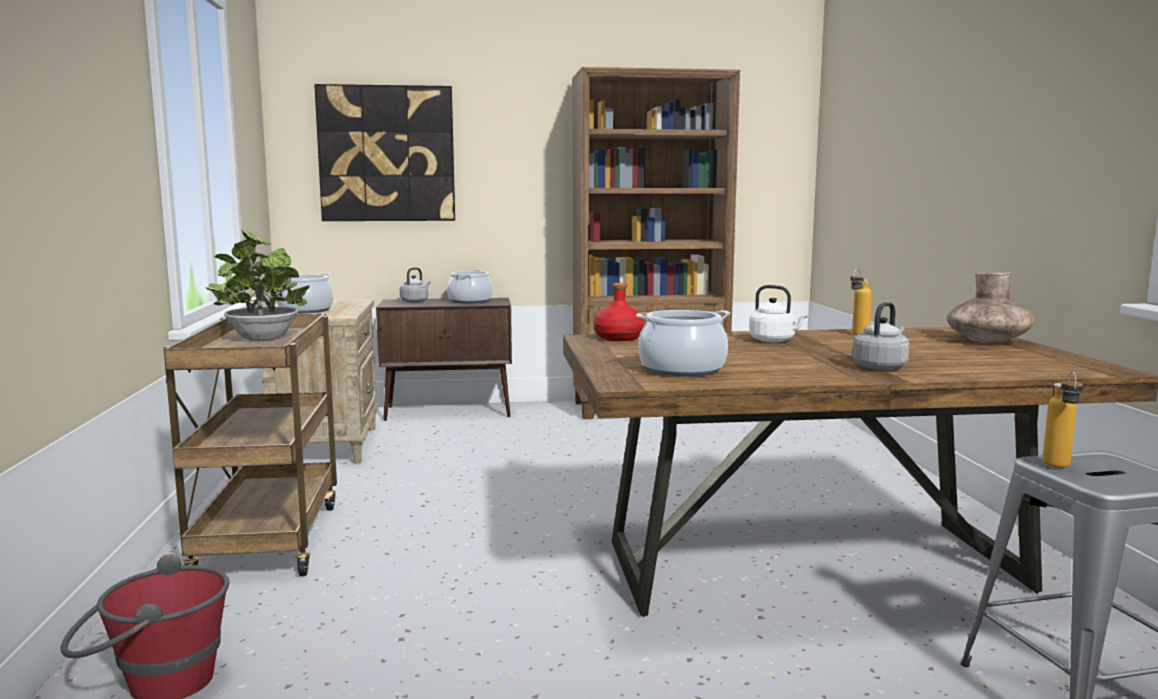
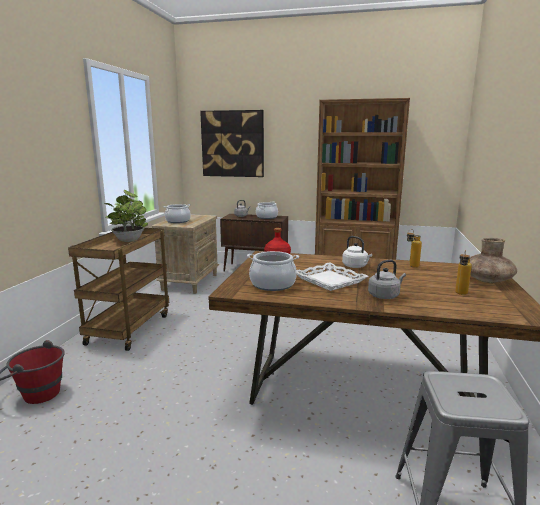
camera: 20 degrees right, 5 degrees up
(765, 358) = (329, 280): none -> white tray
(1059, 467) = (442, 384): bottle -> bottle (460, 294)

